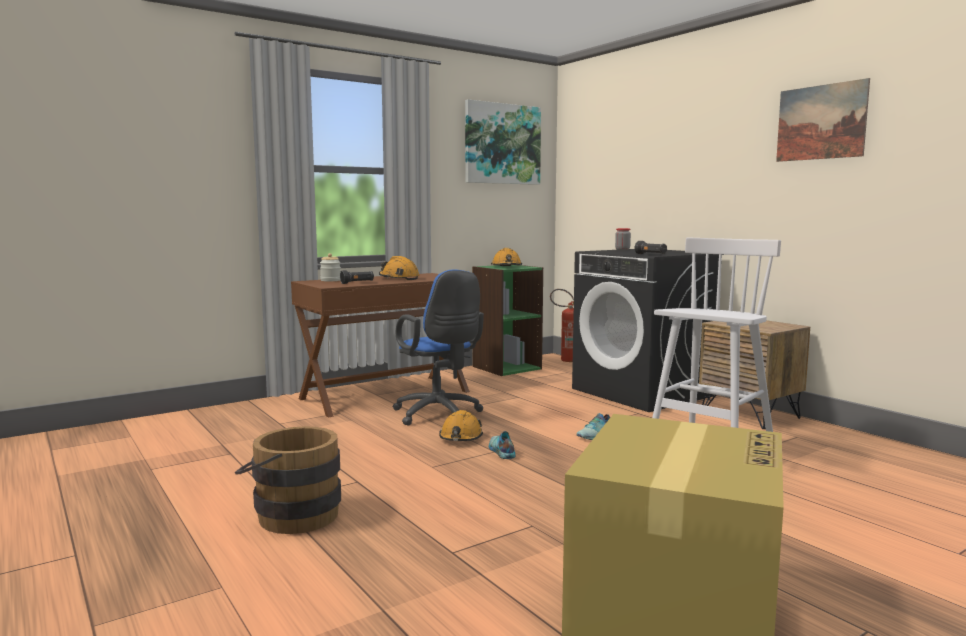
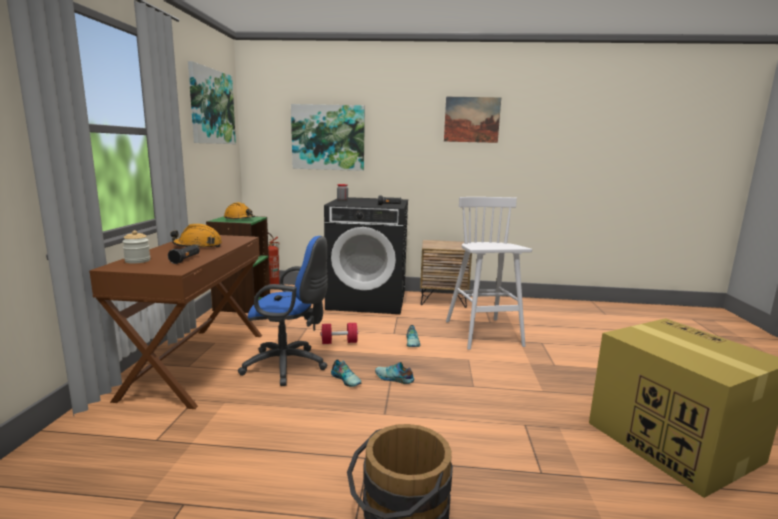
camera: 50 degrees left, 5 degrees up
(461, 438) = (346, 379): orange hard hat -> shoe
(521, 414) = (339, 342): none -> red dumbbell
(636, 169) = (328, 137): none -> picture

